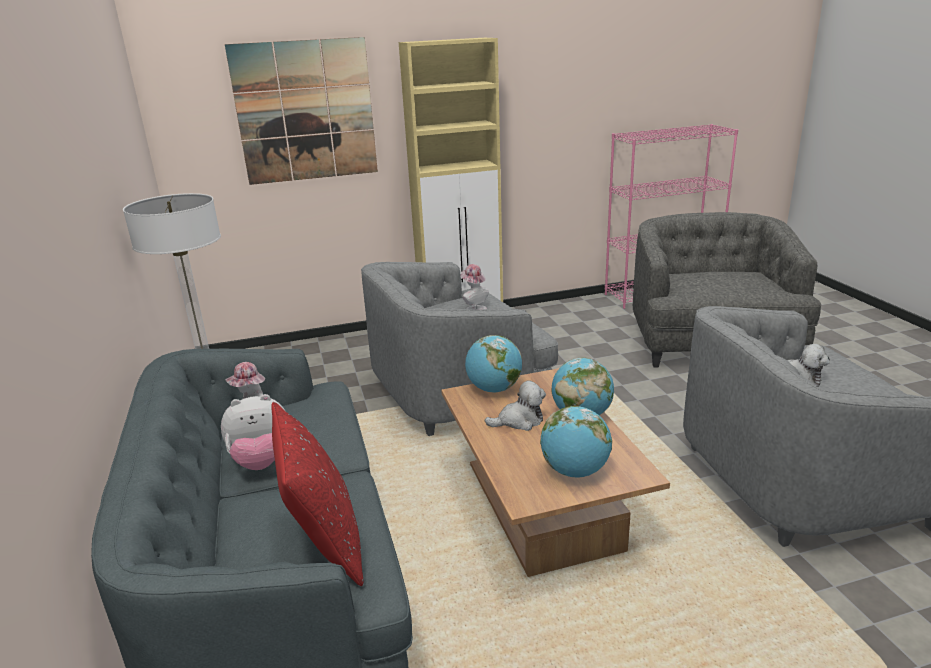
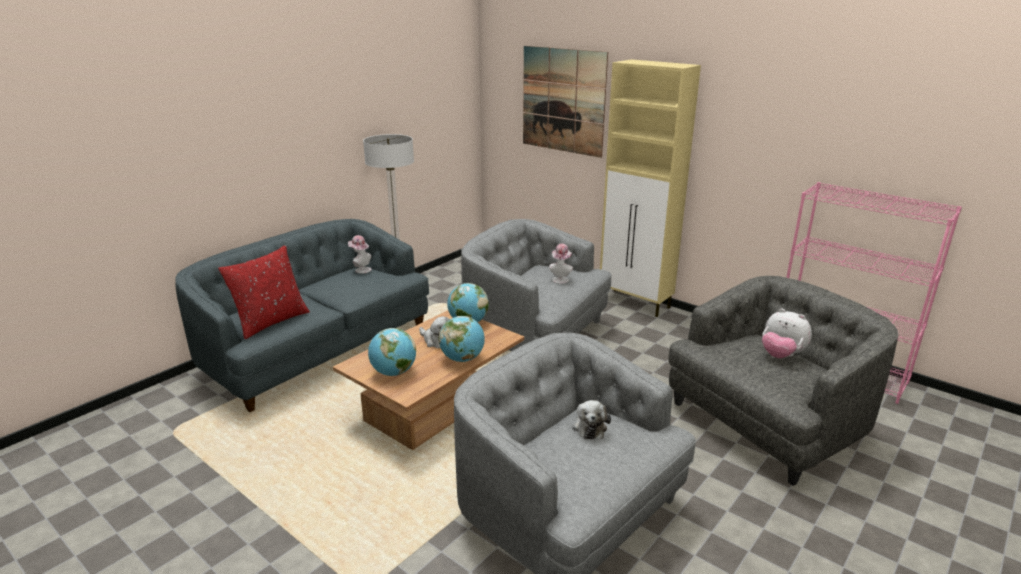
camera: 55 degrees right, 0 degrees up
(261, 461) = (325, 285): plush toy -> plush toy (781, 355)

